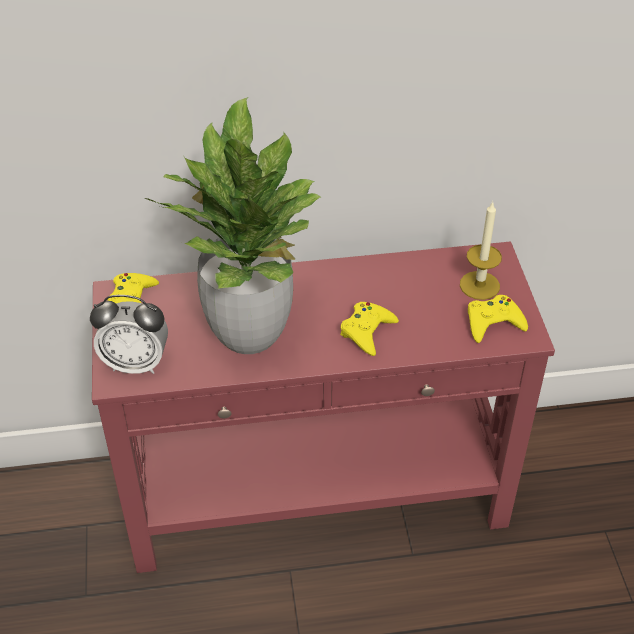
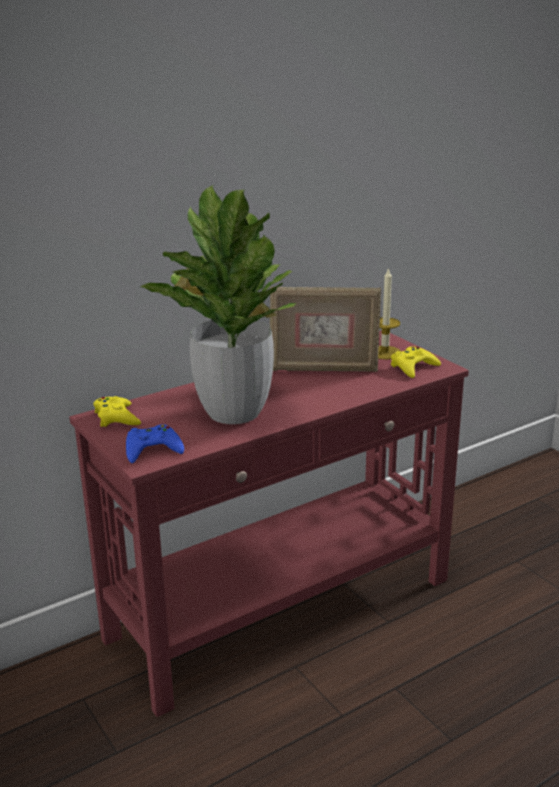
camera: 25 degrees left, 20 degrees down
(136, 363) = (152, 449): alarm clock -> blue game controller
(367, 331) = (326, 391): yellow game controller -> none
(390, 292) = (323, 369): none -> picture frame

